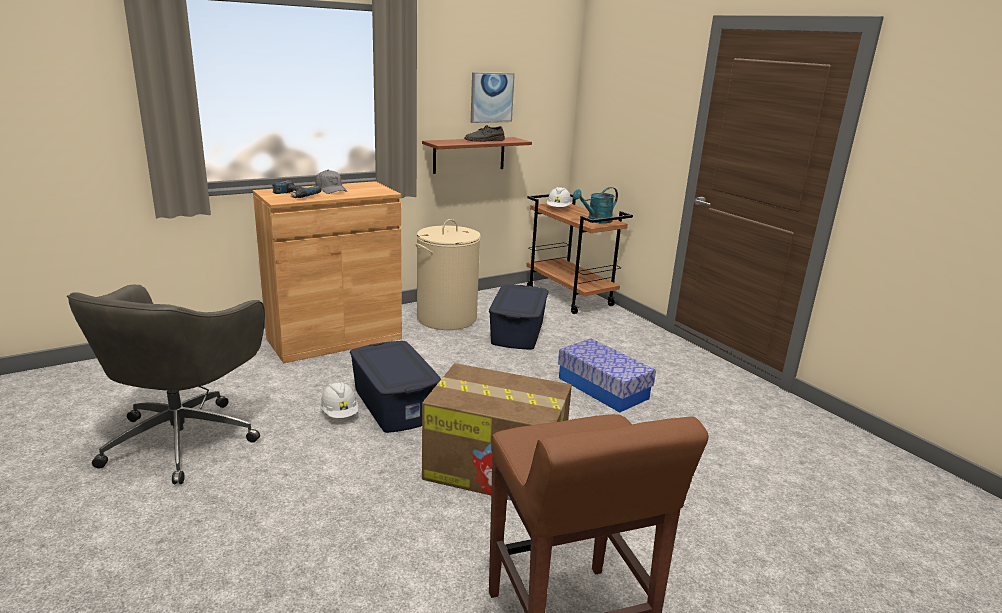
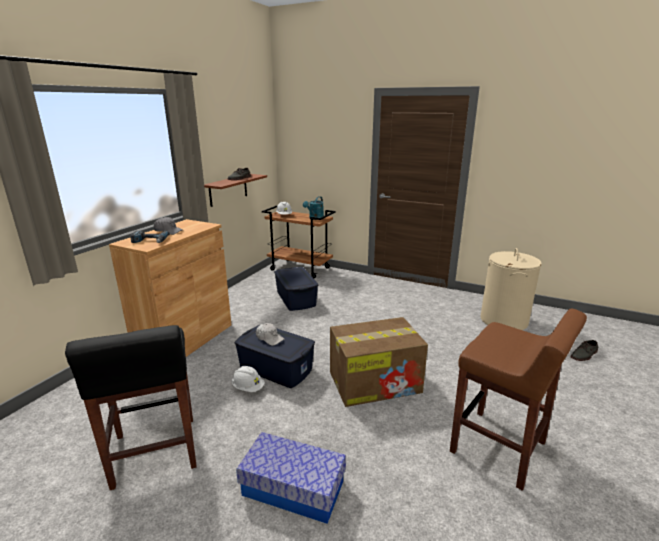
camera: 30 degrees left, 0 degrees up
(184, 438) = (155, 453): grey office chair -> black stool
(393, 359) = (269, 338): none -> white cap
(446, 318) = (244, 303): beige laundry basket -> beige laundry basket (504, 320)
(491, 97) = (235, 149): picture -> none
(603, 388) = (375, 316): storage box -> storage box (293, 488)
(926, 578) = (584, 355): none -> grey shoe

